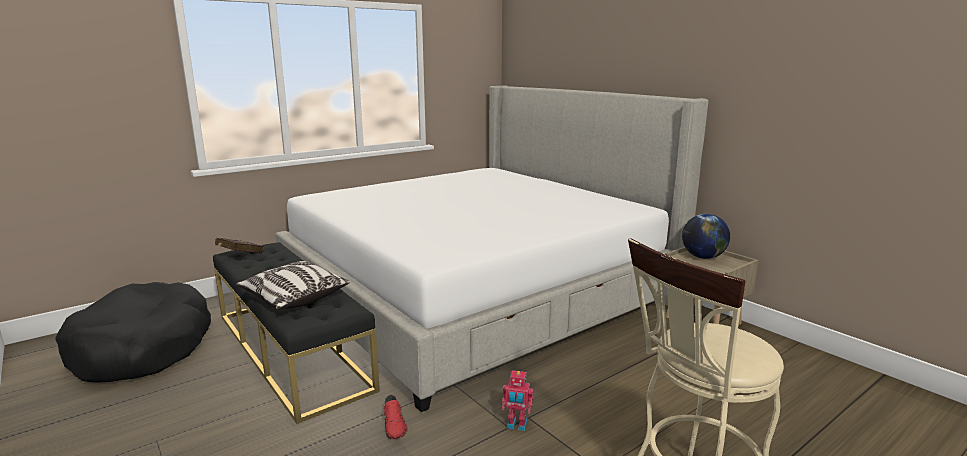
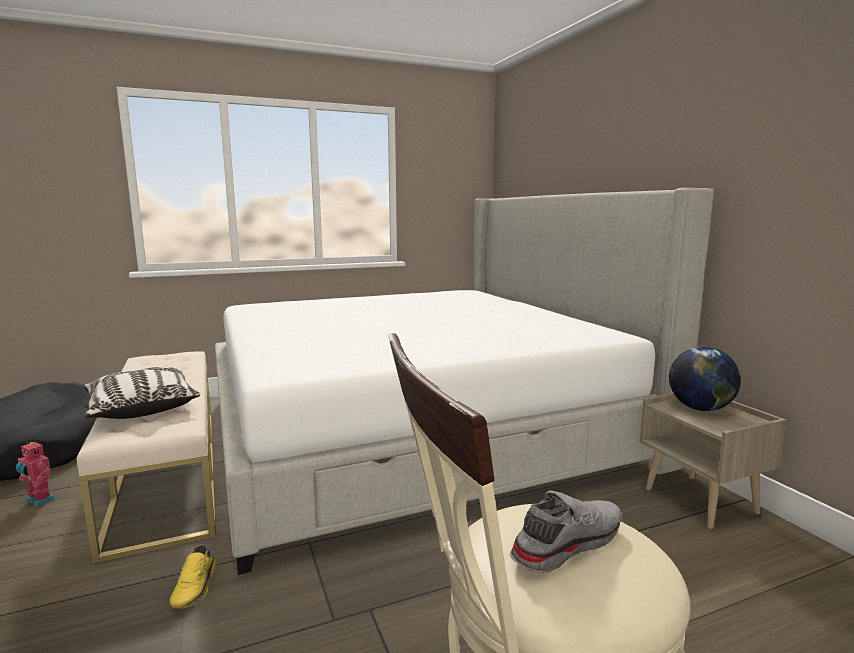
camera: 15 degrees right, 5 degrees down
(239, 256) = (145, 361): red book -> none
(291, 350) = (167, 471): black bench -> beige bench
(395, 425) = (196, 587): red shoe -> yellow shoe
(516, 425) = (345, 619): toy robot -> toy robot (39, 500)
(718, 339) = (565, 543): none -> grey shoe

